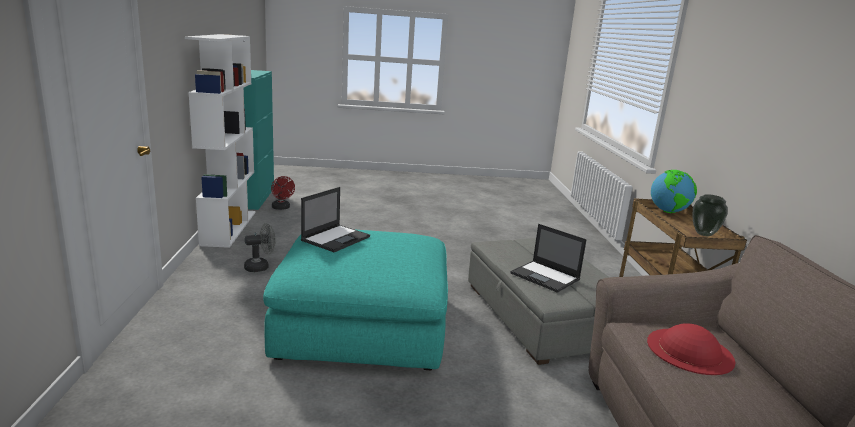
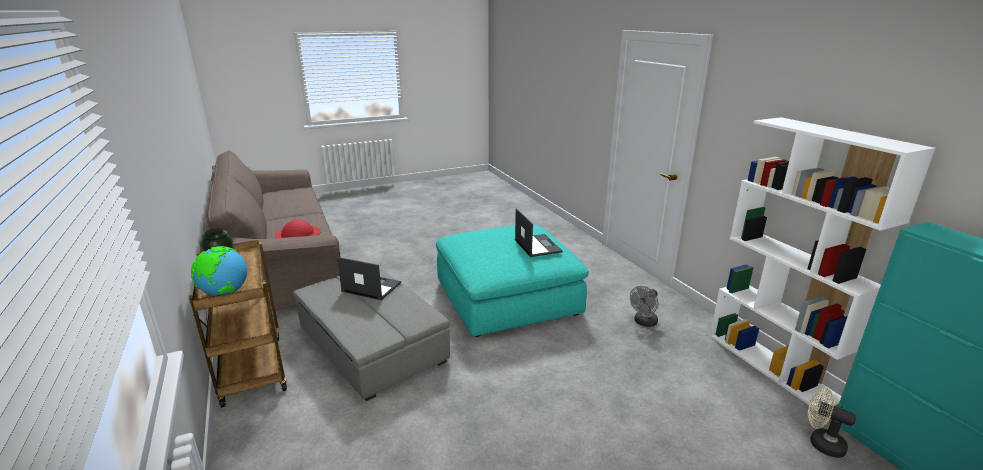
camera: 160 degrees right, 5 degrees up
(282, 208) = (821, 443): red fan -> beige fan
(336, 238) = (537, 245): laptop -> laptop turned 150 degrees clockwise

